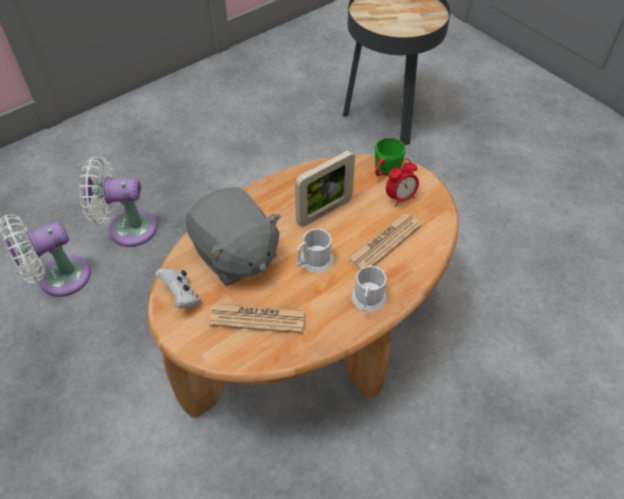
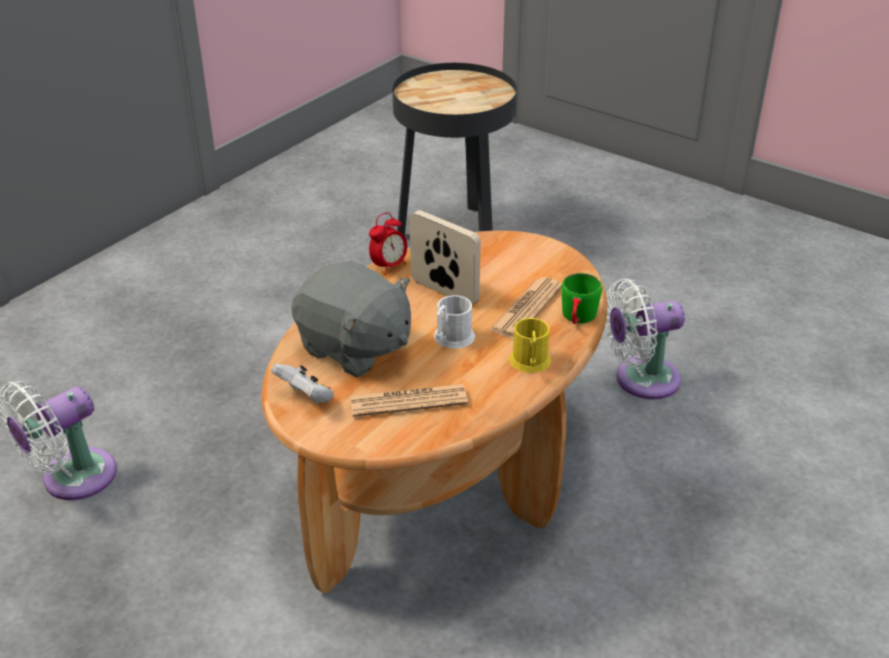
camera: 15 degrees left, 15 degrees down
(127, 228) = (150, 406): white fan -> white fan (640, 380)
(324, 211) = (444, 292): picture frame -> picture frame turned 90 degrees counterclockwise
(367, 301) = (530, 363): white mug -> yellow mug
(385, 171) = (499, 244): green mug -> green mug (578, 318)
(400, 198) = (528, 266): alarm clock -> alarm clock (389, 266)

